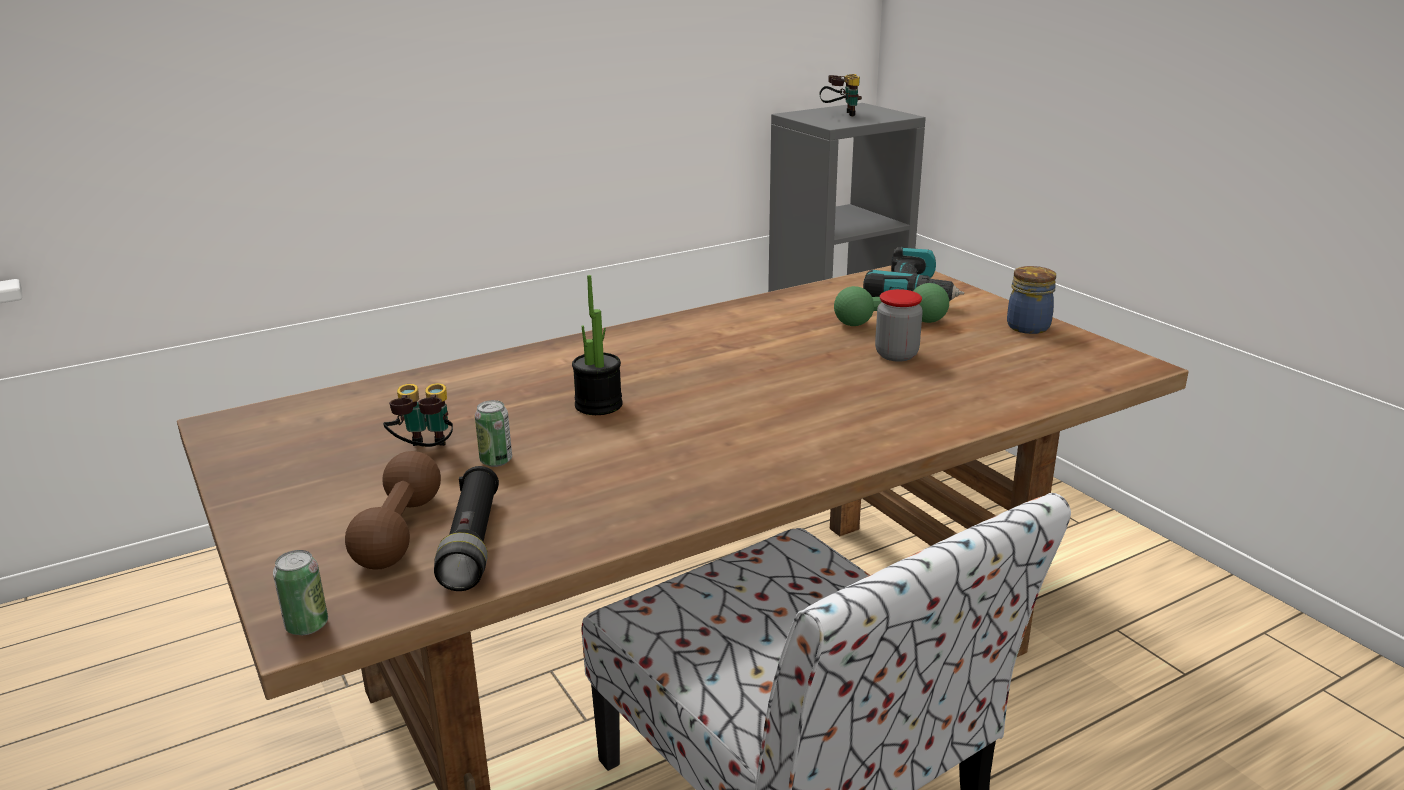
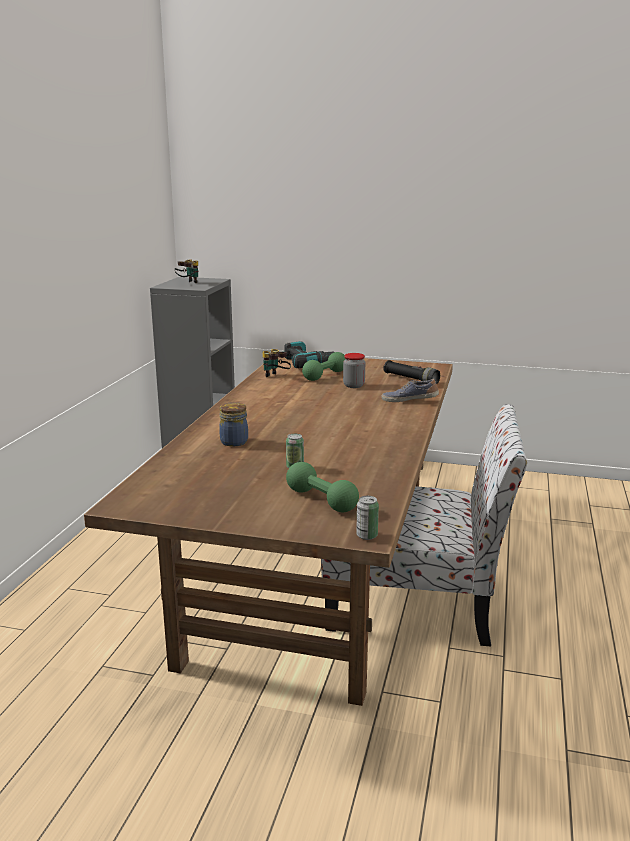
camera: 45 degrees left, 5 degrees down
(399, 532) = (321, 500): brown dumbbell -> green dumbbell
(425, 453) = (257, 476): binoculars -> binoculars (276, 377)
(472, 543) = (358, 491): black flashlight -> black flashlight (411, 379)
(598, 405) = (284, 436): potted plant -> none
(927, 416) = (409, 400): none -> shoe
(1028, 326) = (375, 363): jar -> jar (233, 441)

